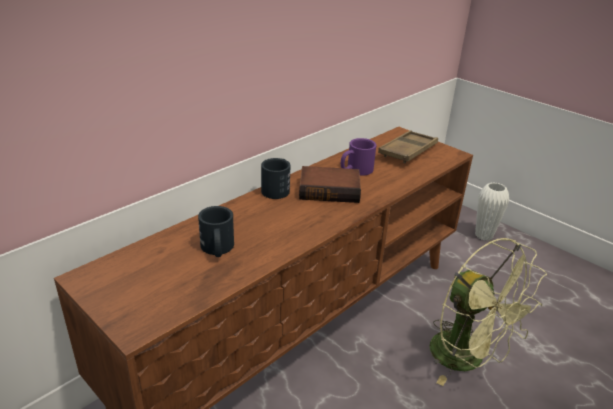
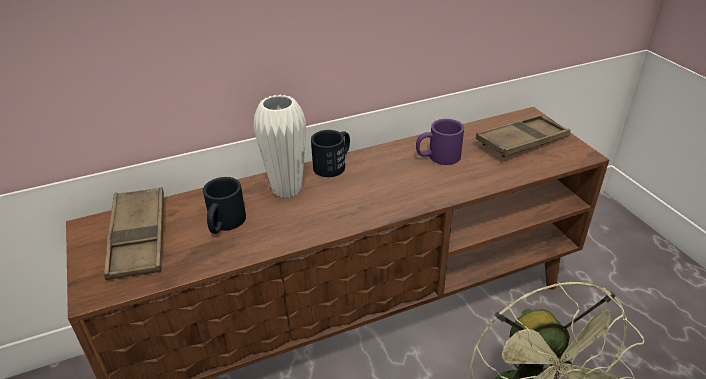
camera: 25 degrees right, 5 degrees up
(144, 276) = (139, 238): none -> brown tray
(330, 189) = (391, 176): book -> none
(484, 235) = (641, 260): white vase -> white vase (287, 189)

